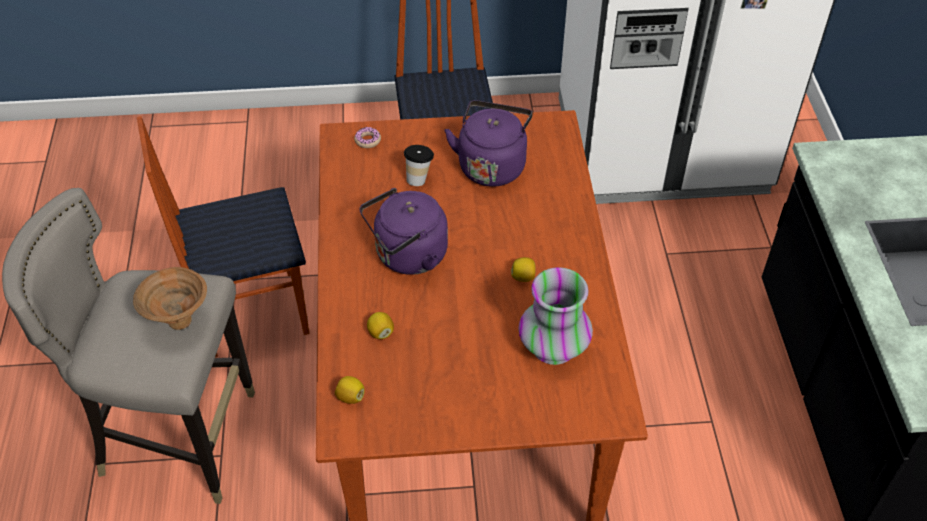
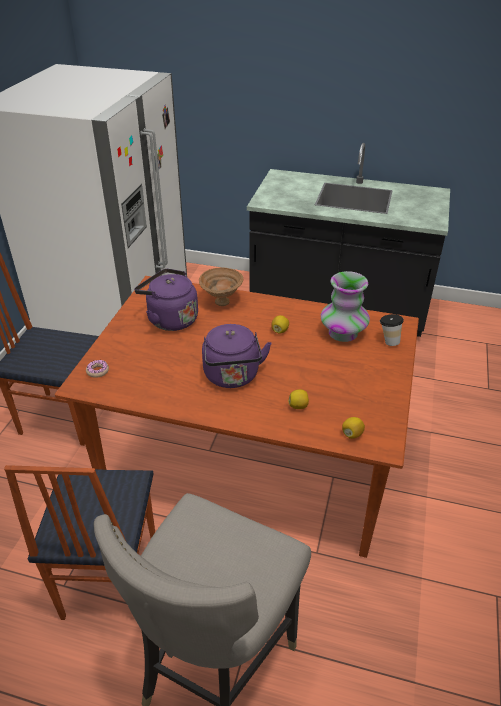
camera: 70 degrees left, 10 degrees down
(177, 321) = (225, 534): brown bowl -> brown bowl (222, 302)
(419, 178) = (158, 354): cup -> cup (388, 341)

